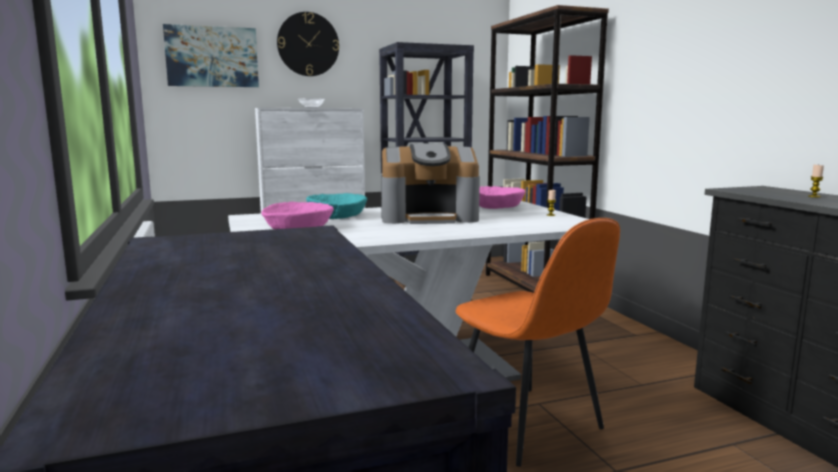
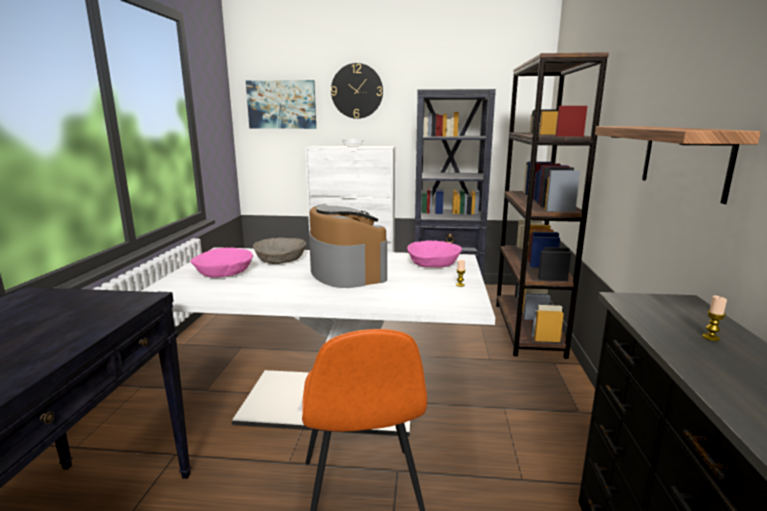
camera: 25 degrees right, 5 degrees up
(337, 216) = (280, 259): turquoise bowl -> beige bowl
(429, 217) = (346, 272): coffee machine -> coffee machine turned 135 degrees counterclockwise
(721, 87) = (684, 159): none -> shelf

